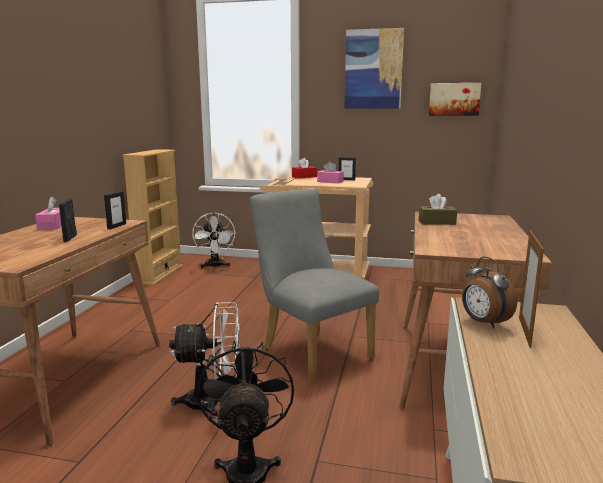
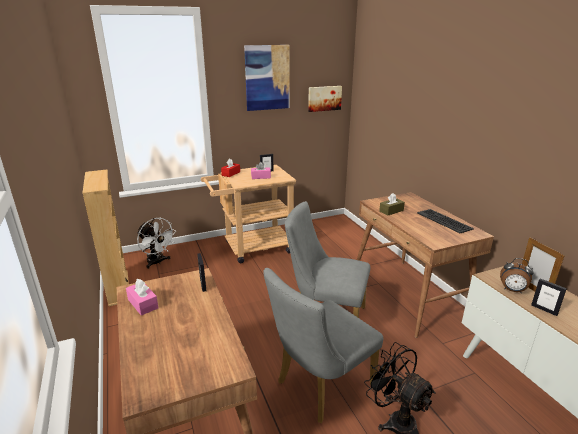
camera: 35 degrees left, 10 degrees up
(70, 238) = (199, 315): picture frame -> picture frame (544, 309)
(213, 402) = (319, 387): white fan -> grey chair
(498, 239) = (444, 221): none -> keyboard

